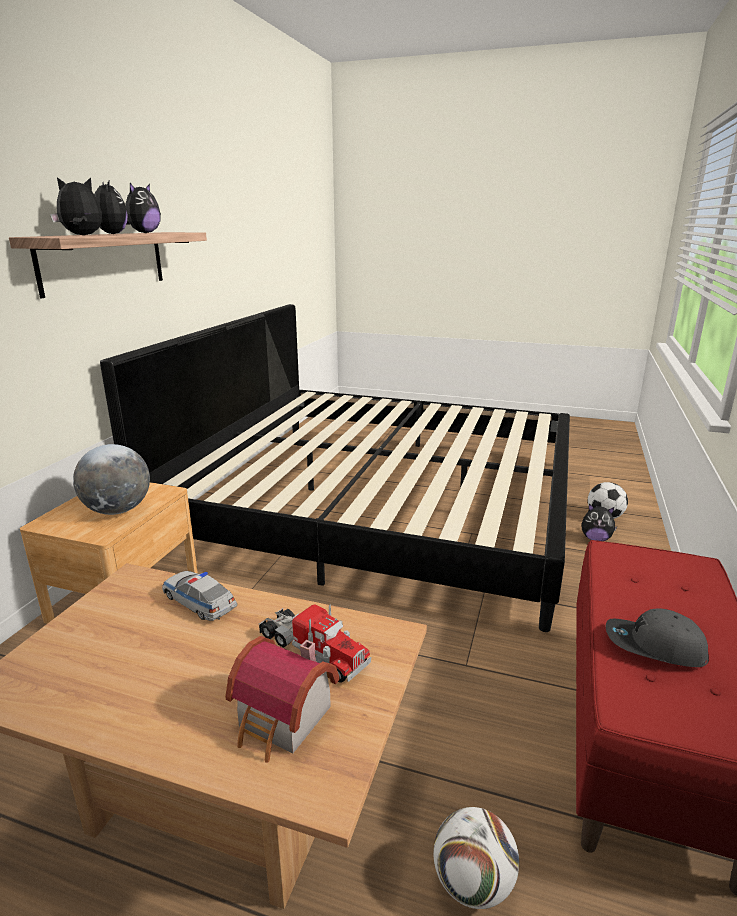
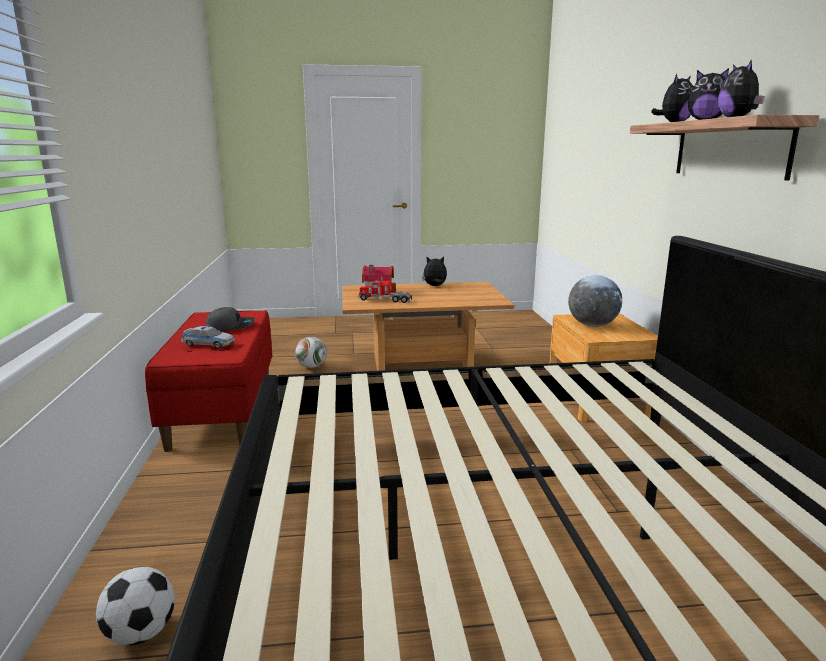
camera: 155 degrees right, 5 degrees down
(199, 602) = (452, 301): toy car -> toy car (208, 344)
(595, 539) = (183, 568): plush toy -> plush toy (435, 286)

